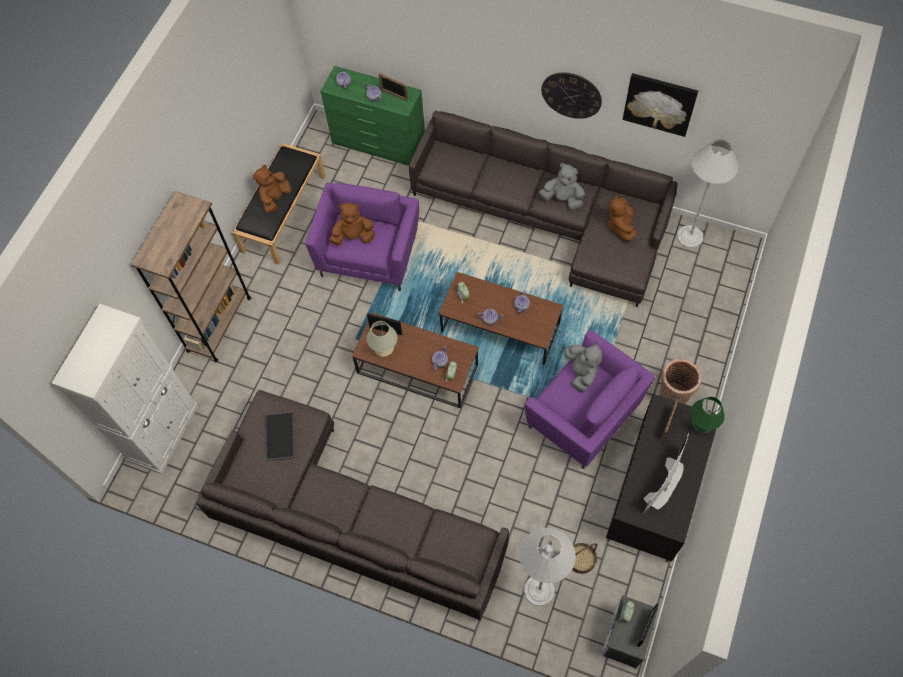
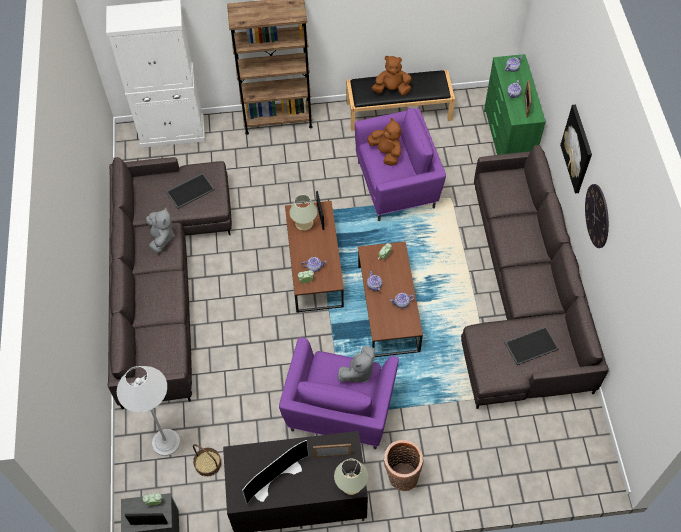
camera: 60 degrees right, 5 degrees down
(562, 199) = (528, 286): grey plush toy -> grey plush toy (161, 238)
(620, 226) = (531, 345): brown plush toy -> tray
(659, 103) = (627, 281): picture -> picture (577, 149)
(666, 484) = (275, 476): television -> television turned 135 degrees clockwise
(690, 236) = (582, 424): white floor lamp -> none
(702, 423) = (351, 484): green table lamp -> beige table lamp

